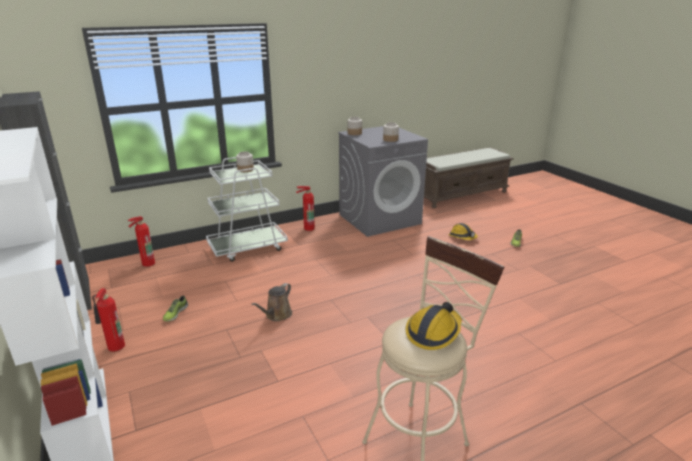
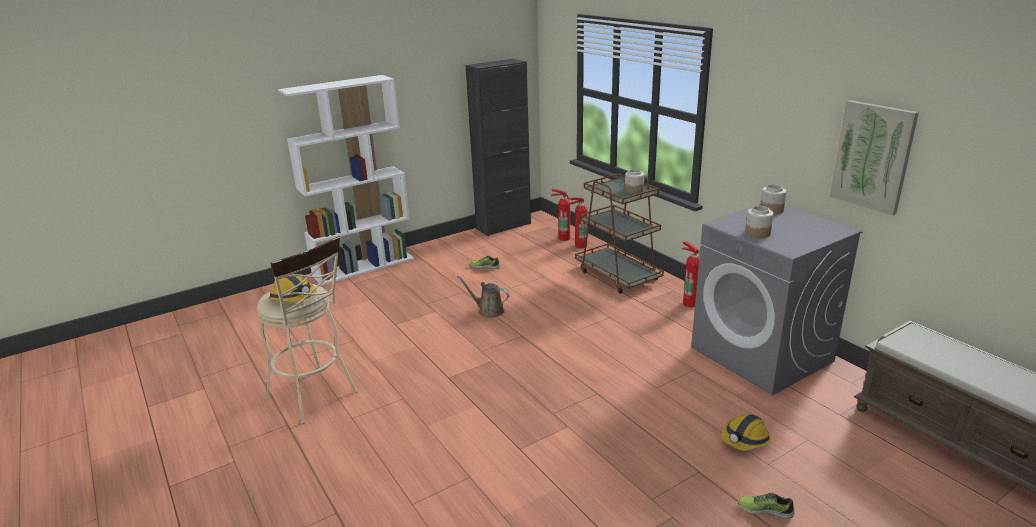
camera: 85 degrees right, 0 degrees up
(114, 347) = (439, 256): fire extinguisher -> fire extinguisher (579, 245)
(248, 247) = (617, 275): white cart -> brown cart
(387, 83) = (872, 156): none -> picture

